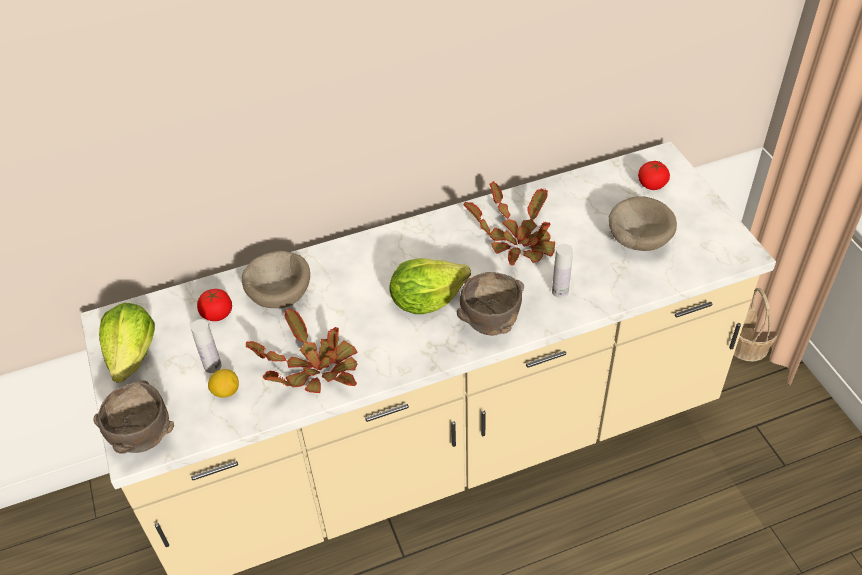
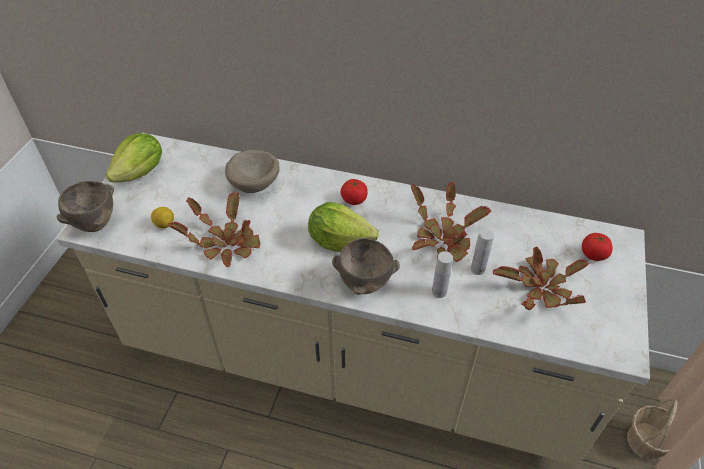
camera: 35 degrees right, 0 degrees up
(212, 366) = (174, 204): white bottle -> white bottle (477, 269)
(217, 314) = (208, 174): tomato -> tomato (354, 199)
(638, 239) = (540, 289): beige bowl -> potted plant

